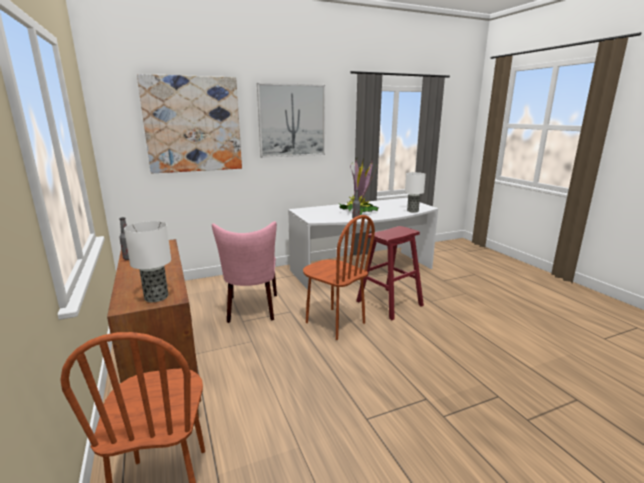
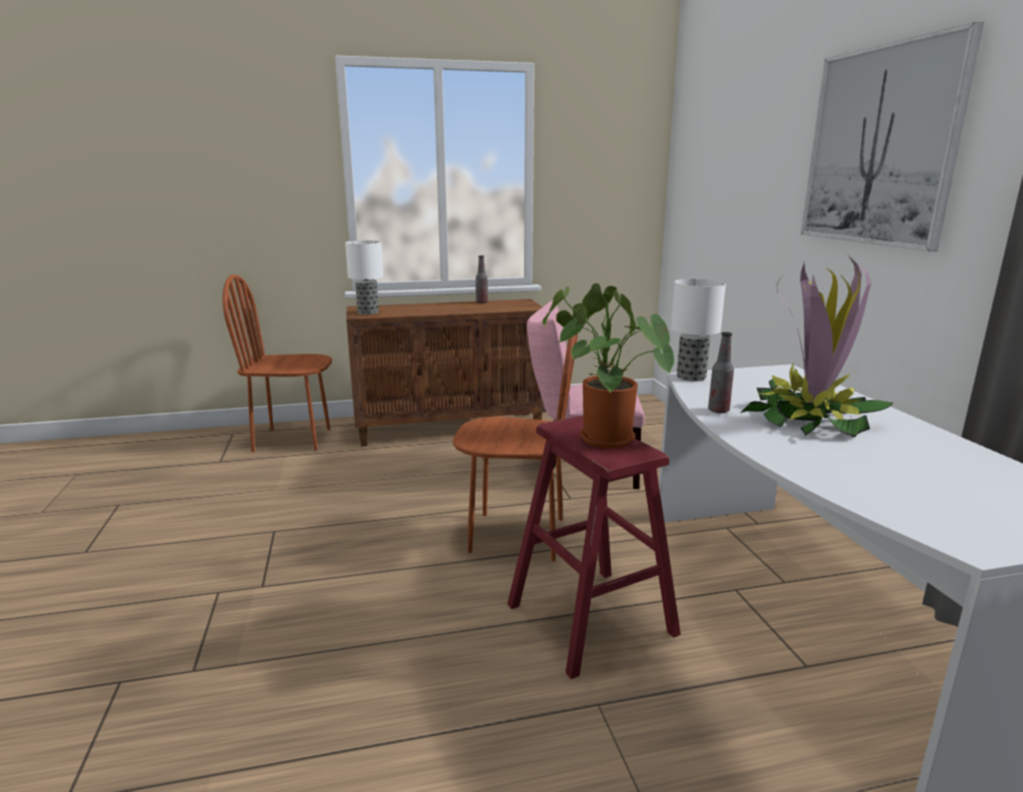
camera: 100 degrees right, 0 degrees up
(193, 125) = (739, 160): picture -> none
(335, 323) = (517, 535): brown chair -> brown chair turned 135 degrees counterclockwise
(393, 232) = (600, 438): none -> potted plant
(412, 211) = (866, 497): table lamp -> table lamp (691, 377)

